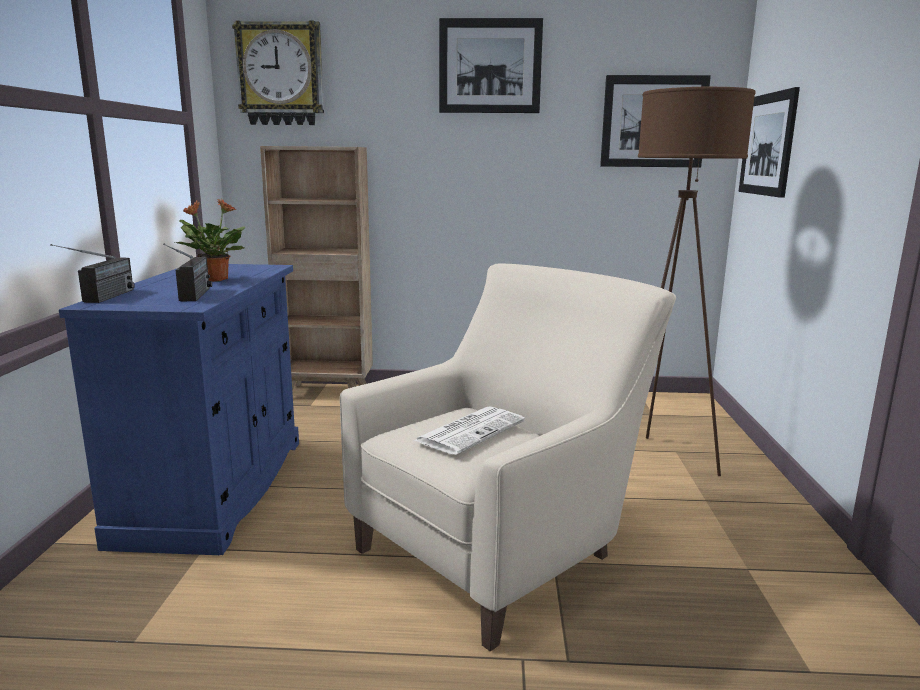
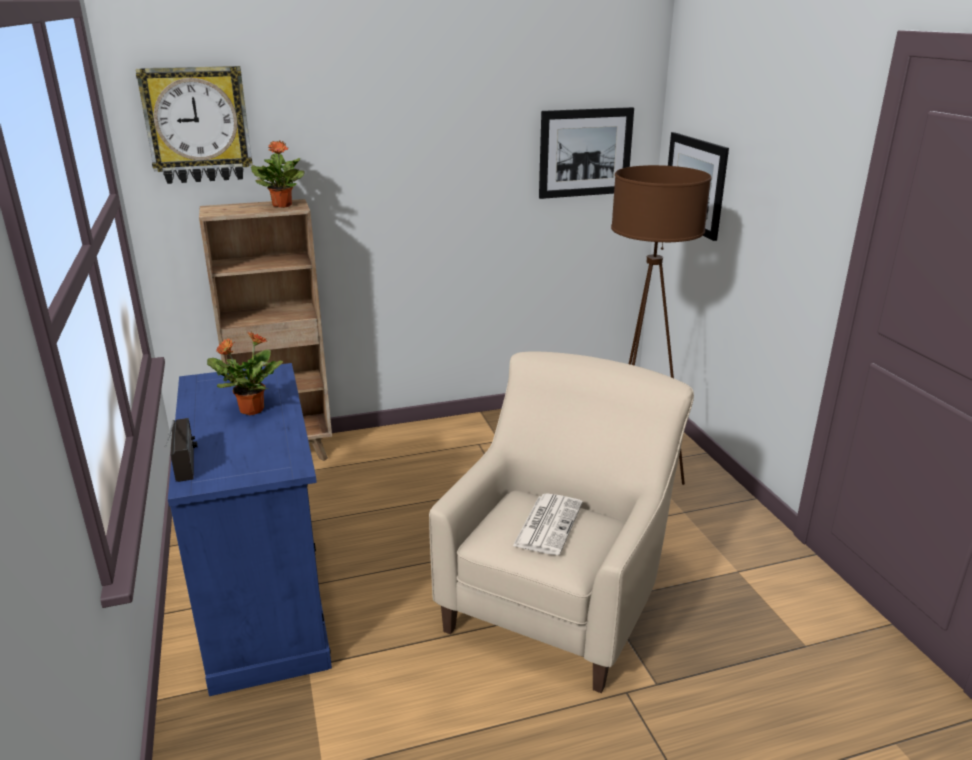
camera: 20 degrees left, 10 degrees up
(193, 298) = (275, 452): radio -> none
(340, 146) = (282, 205): none -> potted plant
(490, 66) = (429, 106): picture -> none

